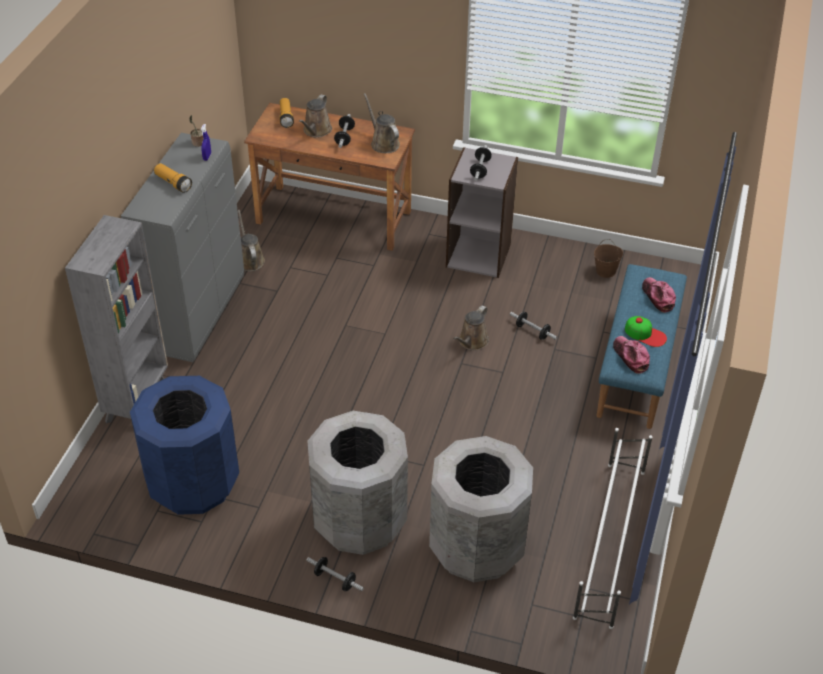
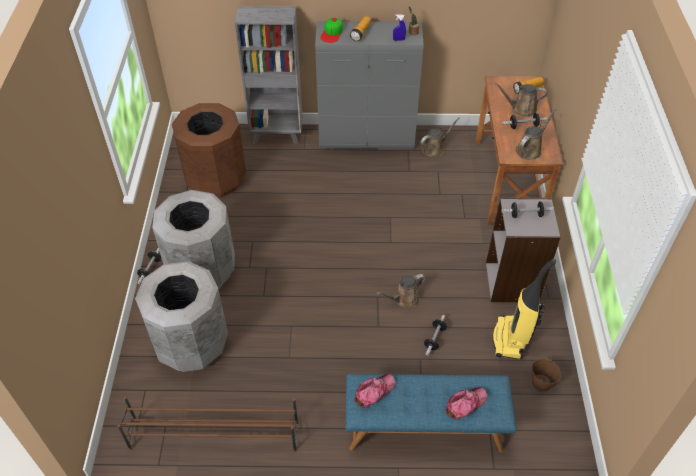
camera: 75 degrees right, 5 degrees up
(193, 484) = (215, 179): blue trash can -> brown trash can
(472, 342) = (404, 299): brown watering can -> brown watering can turned 45 degrees counterclockwise
(549, 277) = (511, 339): none -> vacuum cleaner
(609, 542) = (213, 435): white shoe rack -> brown shoe rack
(645, 334) = (409, 400): cap -> cap (332, 33)

